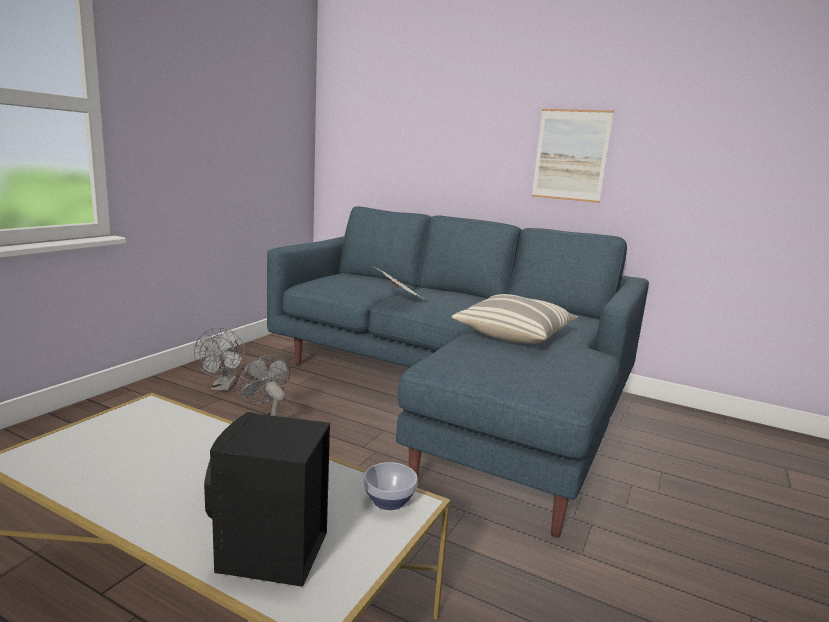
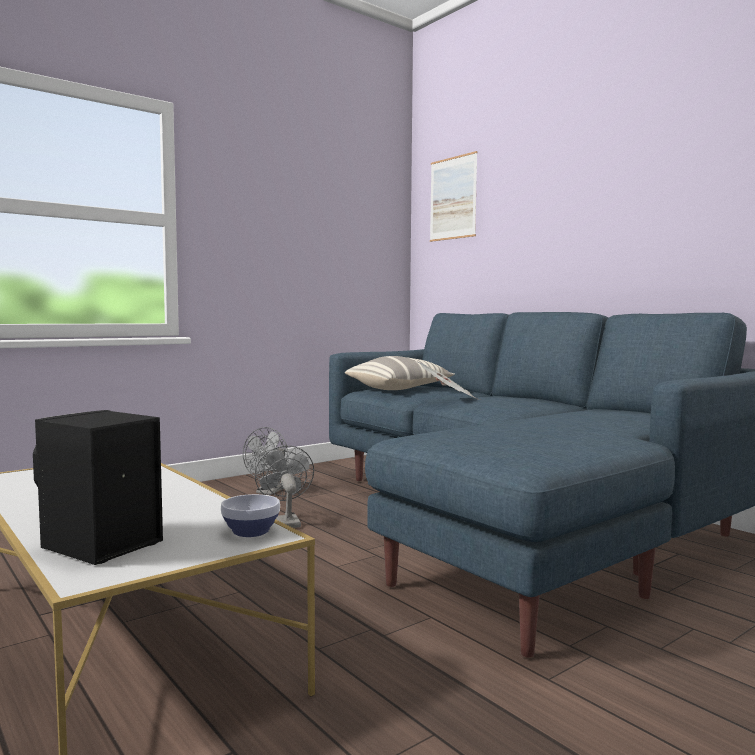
camera: 25 degrees right, 10 degrees down
(514, 334) = (545, 423): pillow -> pillow (399, 389)
(571, 155) = (672, 224): picture -> picture (453, 198)

